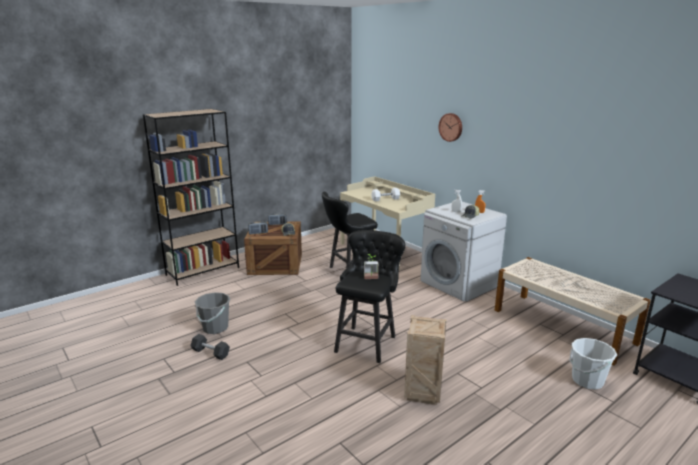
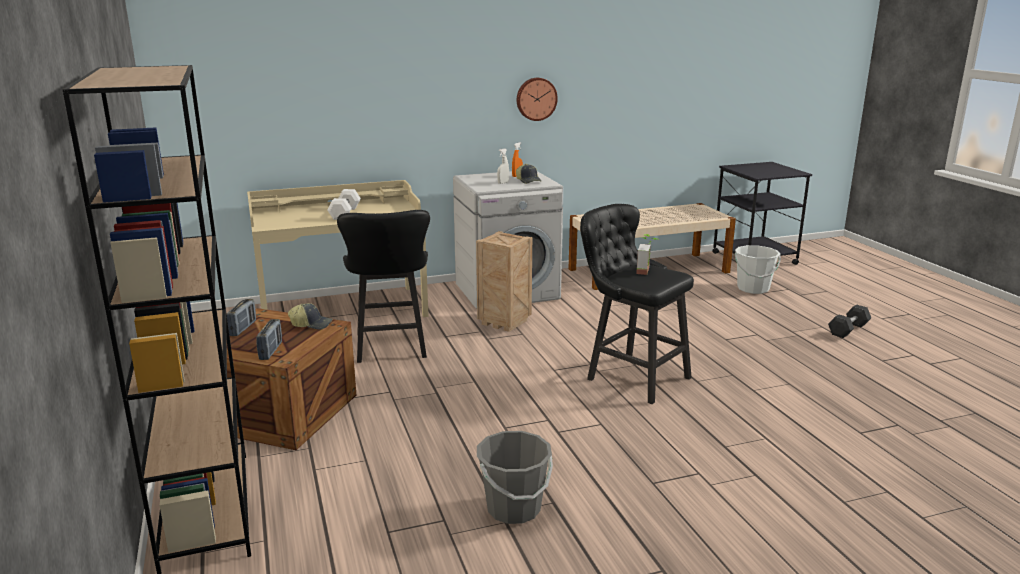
camera: 70 degrees left, 0 degrees up
(210, 353) = (608, 520): grey dumbbell -> grey dumbbell (848, 329)
(423, 394) = (765, 365): crate -> crate (505, 322)
(451, 127) = (418, 63): wall clock -> wall clock (536, 99)

